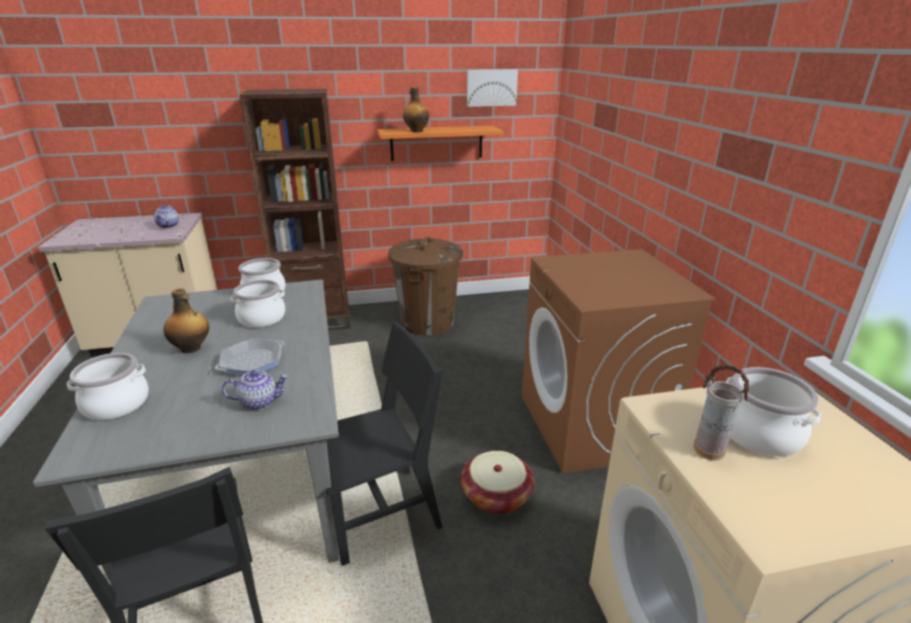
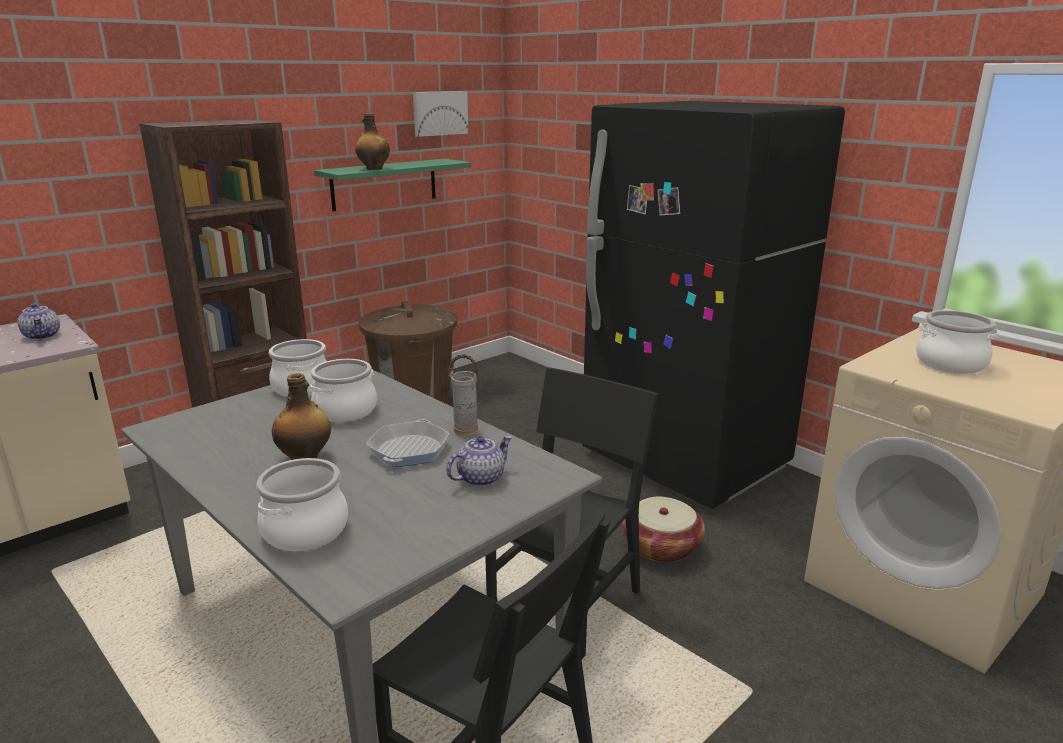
camera: 30 degrees left, 5 degrees down
(436, 143) = (384, 184): orange shelf -> green shelf
(593, 425) = (685, 461): brown washing machine -> black fridge
(708, 451) = (938, 381): vase -> vase (465, 431)

